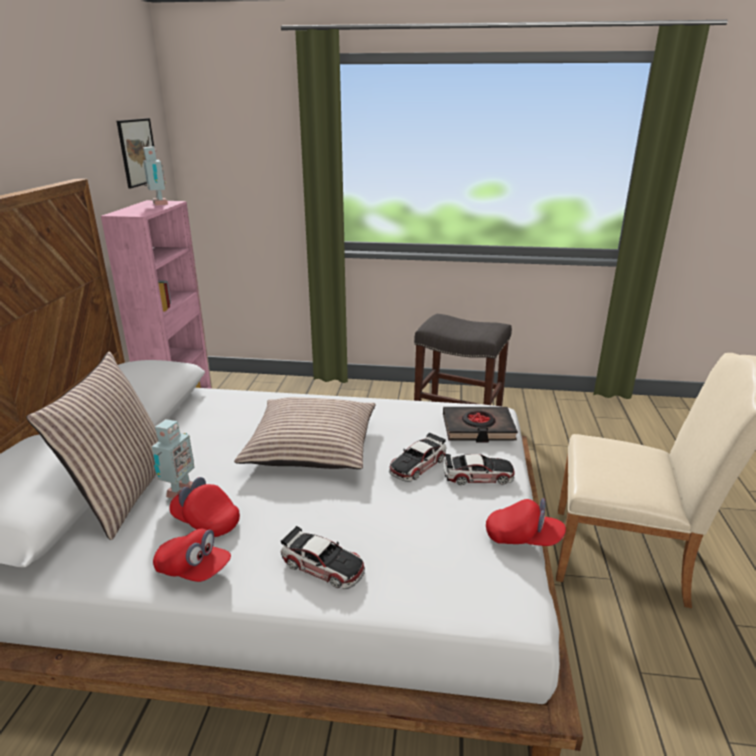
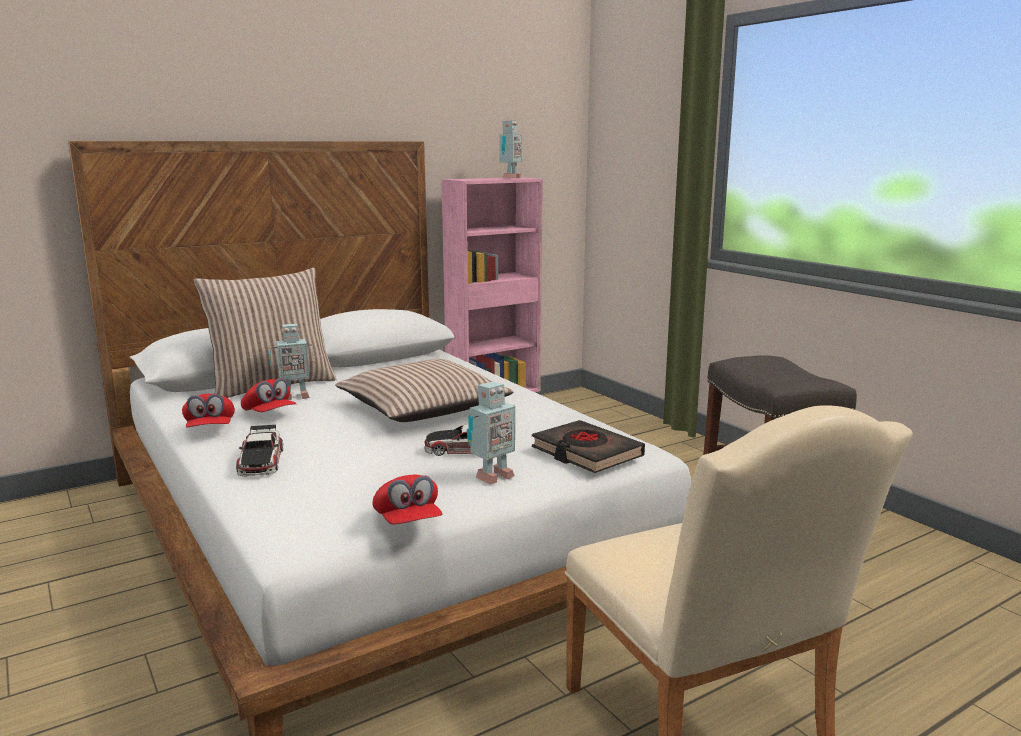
camera: 50 degrees right, 10 degrees down
(138, 152) = (526, 131): picture -> none
(206, 521) = (269, 414): red cap -> red cap turned 150 degrees clockwise
(478, 475) = (492, 477): toy car -> toy robot

